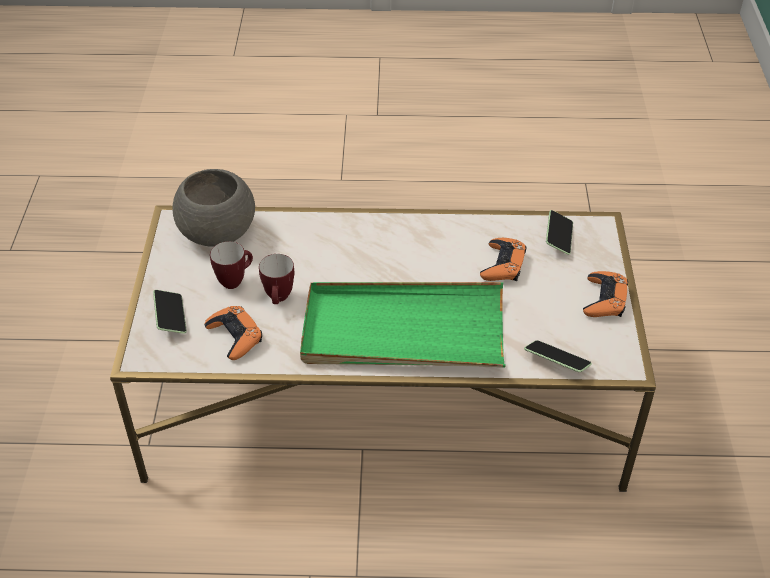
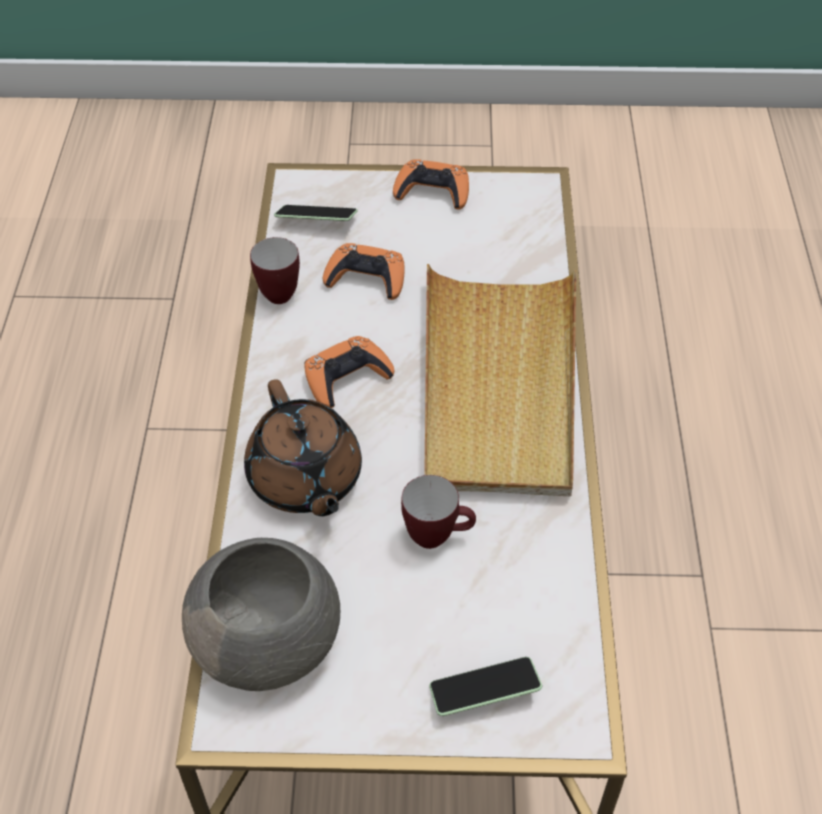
camera: 90 degrees left, 5 degrees up
(235, 280) = (393, 602): mug -> mug (274, 293)
(235, 336) = (522, 591): orange game controller -> orange game controller (346, 378)
(326, 242) = (305, 479): none -> brown teapot
(403, 331) = (498, 384): green tray -> beige tray
(556, 362) = (541, 241): phone -> none

